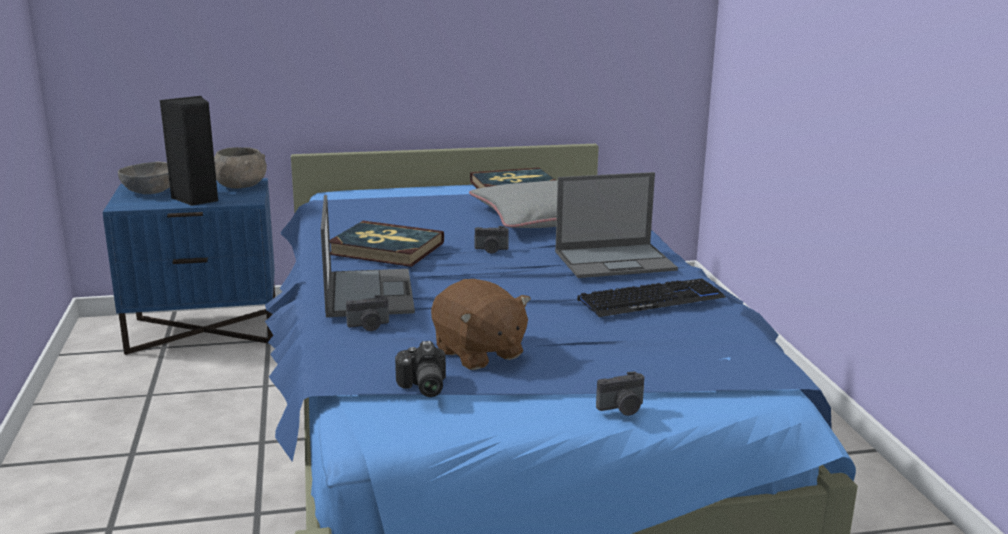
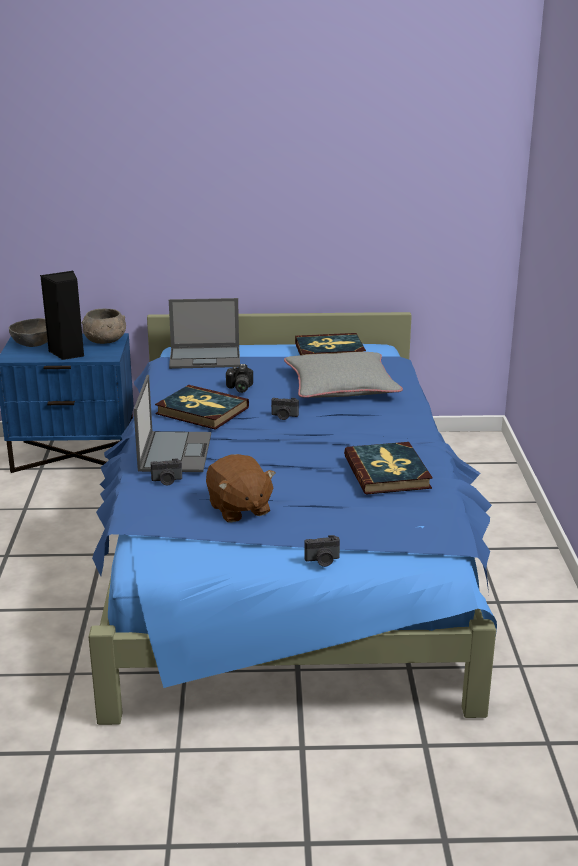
camera: 10 degrees right, 5 degrees up
(422, 387) = (188, 533): camera -> camera (239, 388)
(616, 261) = (378, 433): laptop -> laptop (206, 358)
(651, 300) = (387, 472): keyboard -> book

